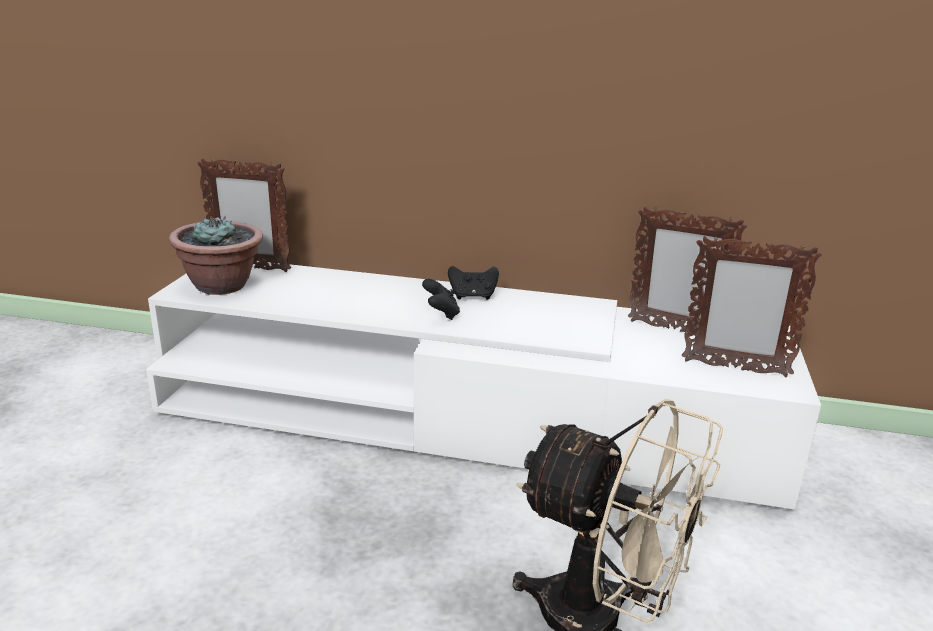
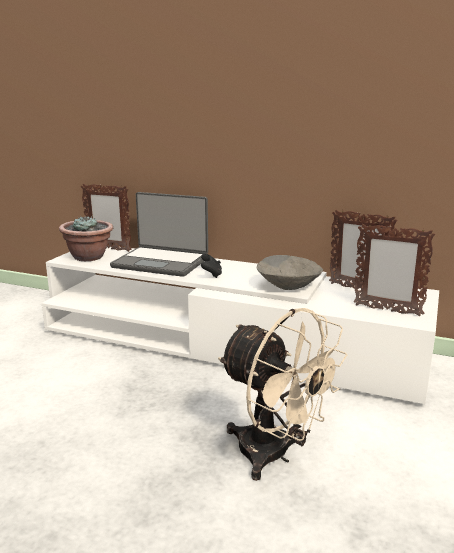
camera: 10 degrees right, 5 degrees down
(349, 292) = (161, 262): none -> laptop
(473, 296) = (235, 267): black game controller -> none
(573, 332) = (289, 286): none -> grey bowl

